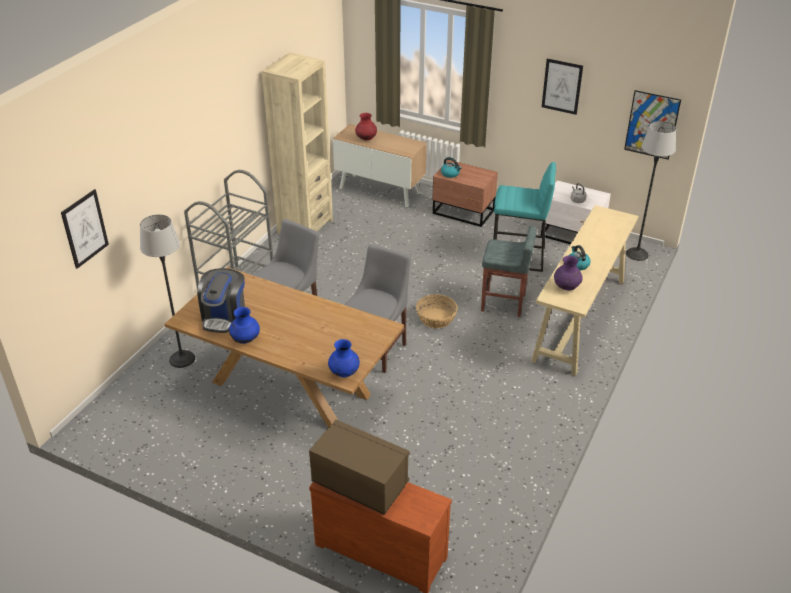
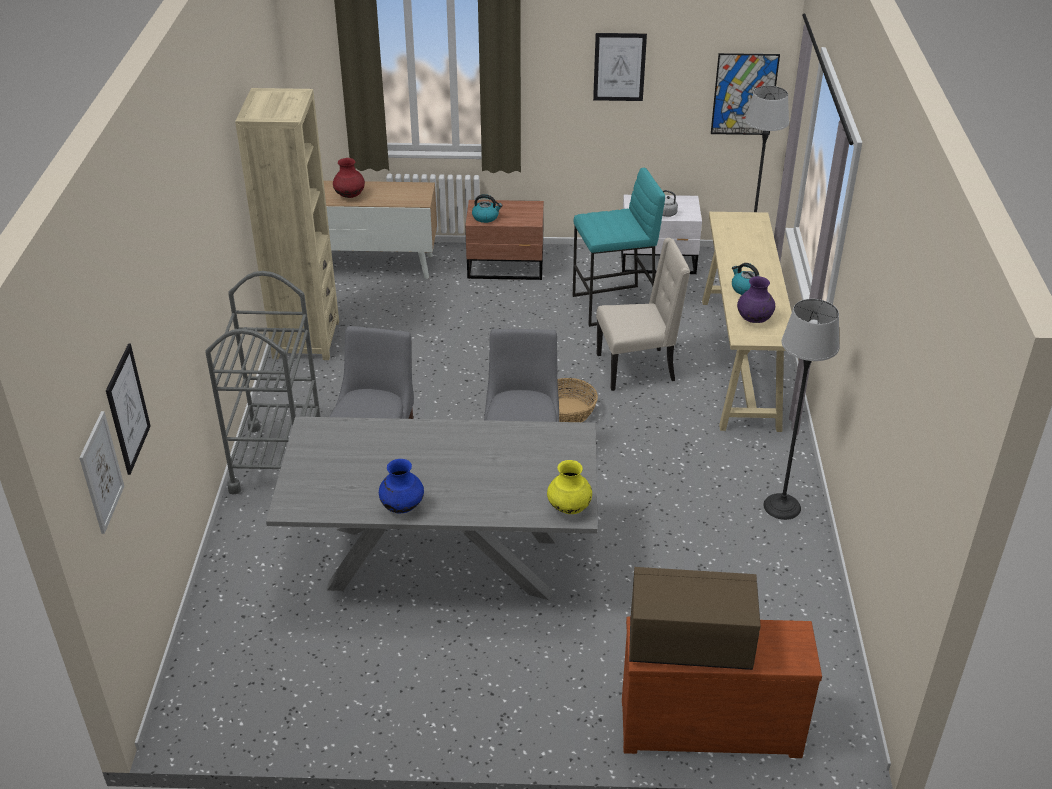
camera: 25 degrees left, 0 degrees up
(44, 260) = (101, 472): none -> picture
(182, 359) = (259, 572): floor lamp -> floor lamp (782, 507)
(224, 316) = (346, 485): coffee machine -> none
(291, 388) = (444, 561): brown dining table -> grey dining table
(344, 373) = (569, 508): blue vase -> yellow vase
(504, 303) = (637, 368): grey stool -> beige chair

